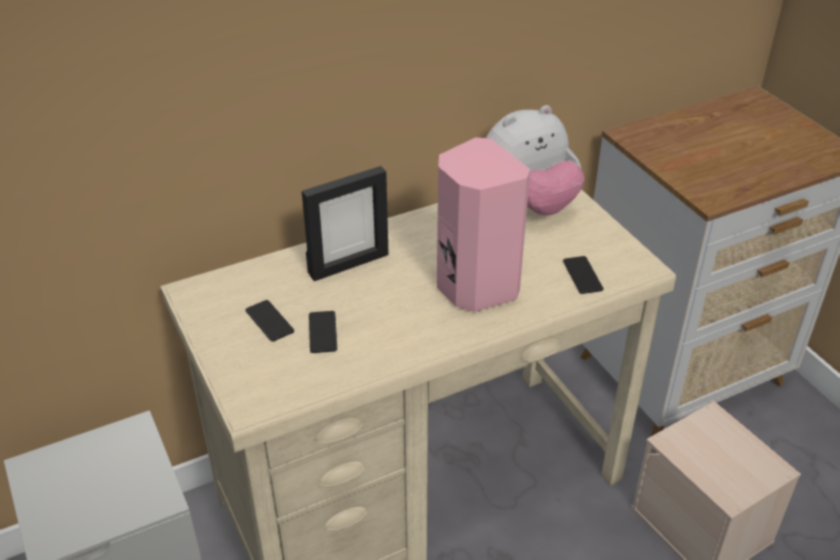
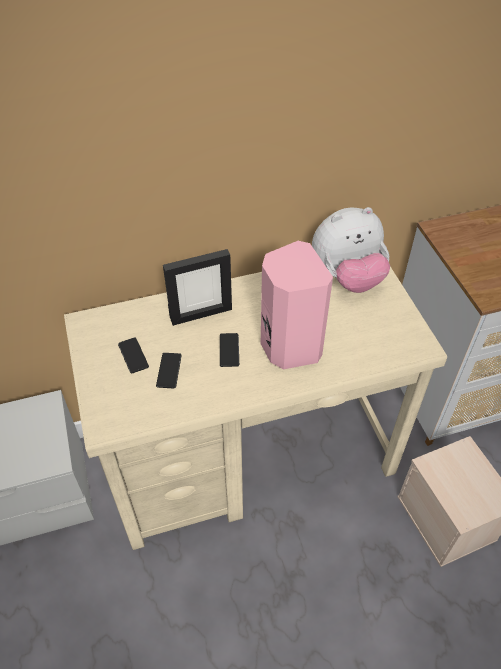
camera: 10 degrees right, 10 degrees up
(582, 275) = (374, 347): phone -> phone (229, 350)

